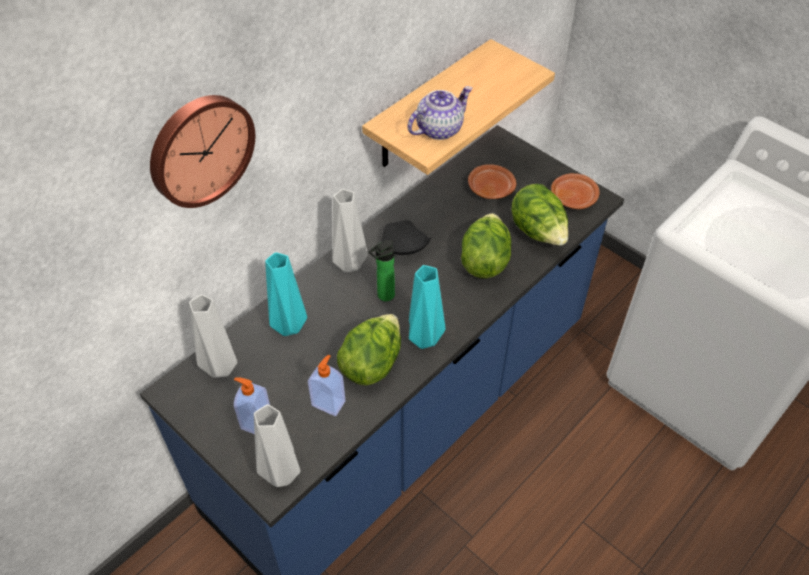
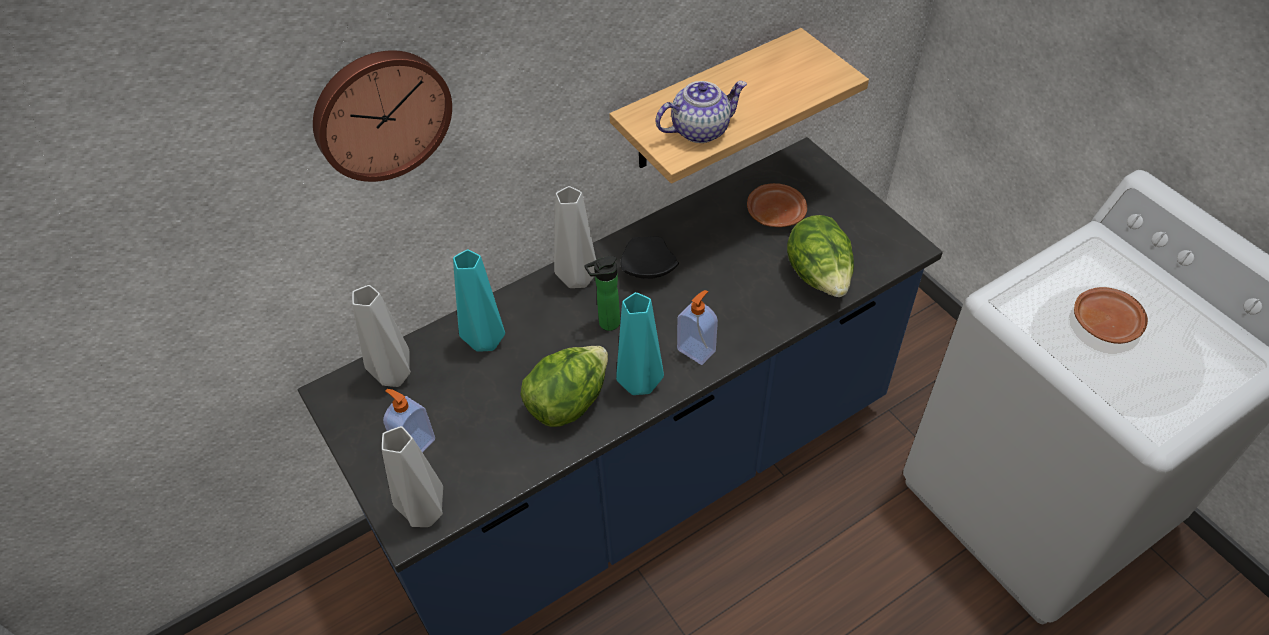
camera: 15 degrees right, 0 degrees up
(329, 402) = (504, 439): soap dispenser -> soap dispenser (697, 350)
(484, 260) = (741, 301): lettuce -> none
(573, 197) = (877, 239): brown plate -> brown plate (1105, 322)

